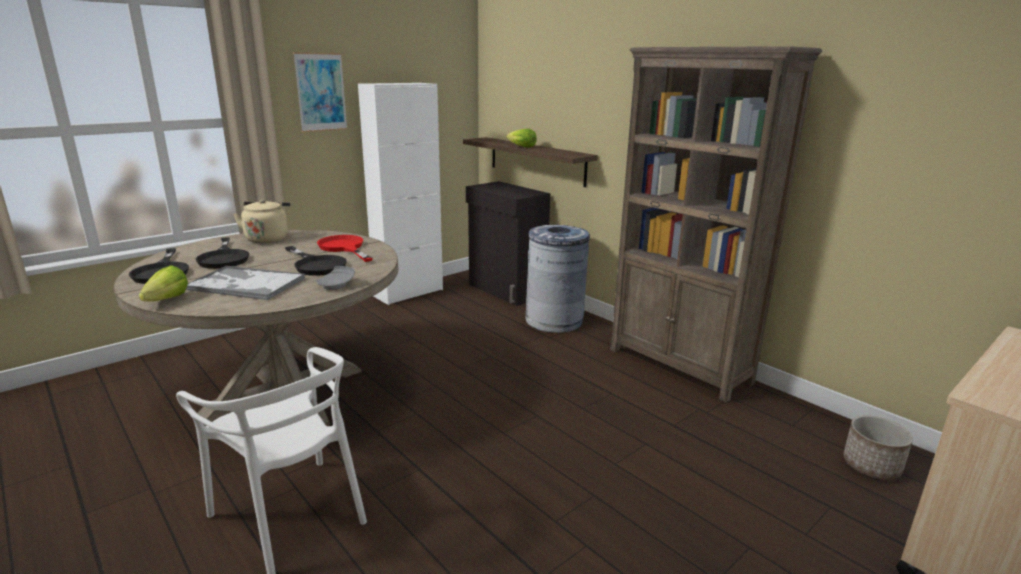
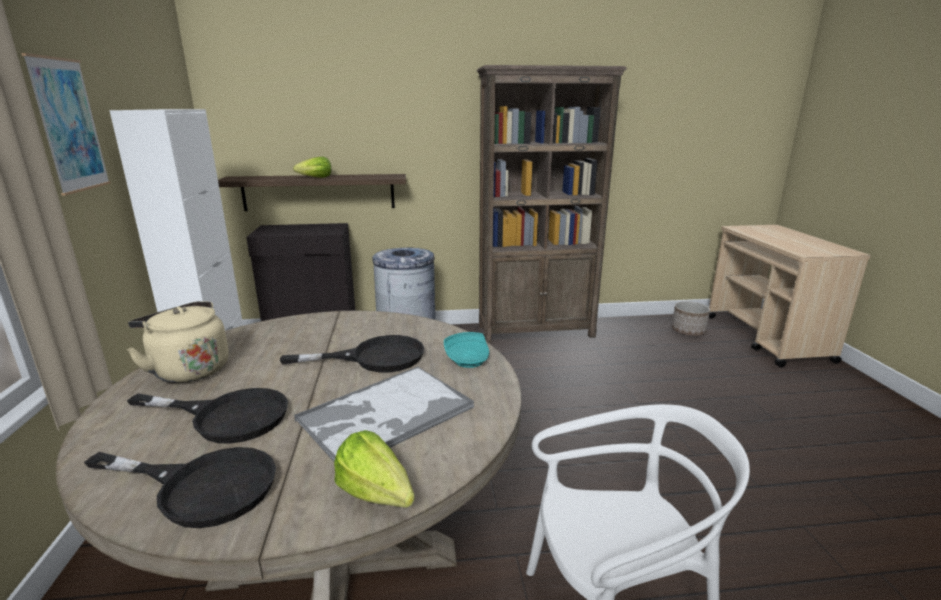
camera: 55 degrees left, 0 degrees up
(337, 285) = (468, 359): grey plate -> turquoise plate
(344, 248) = (332, 332): red frying pan -> none

